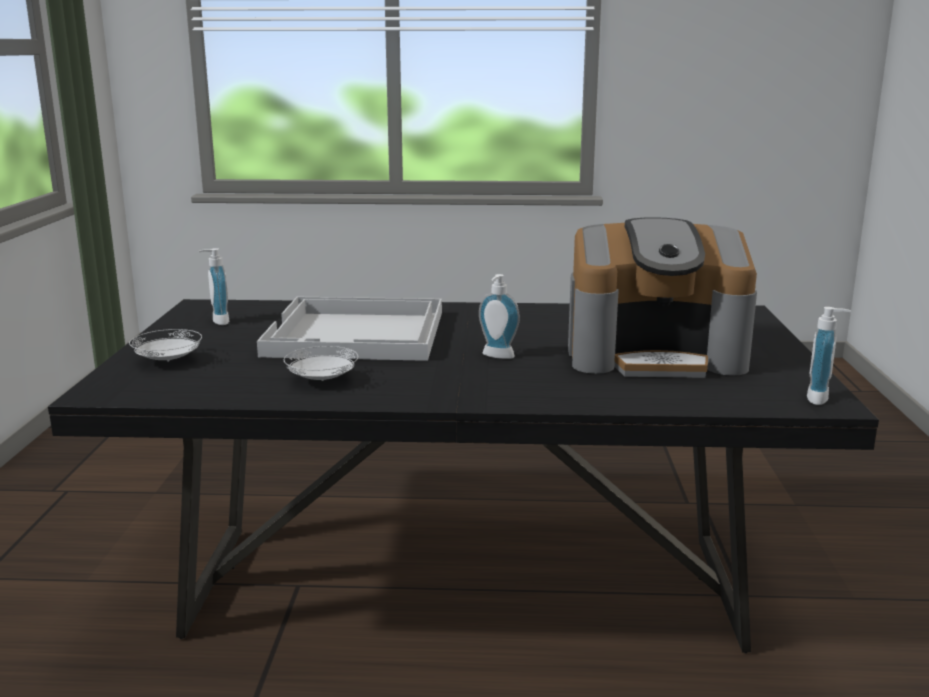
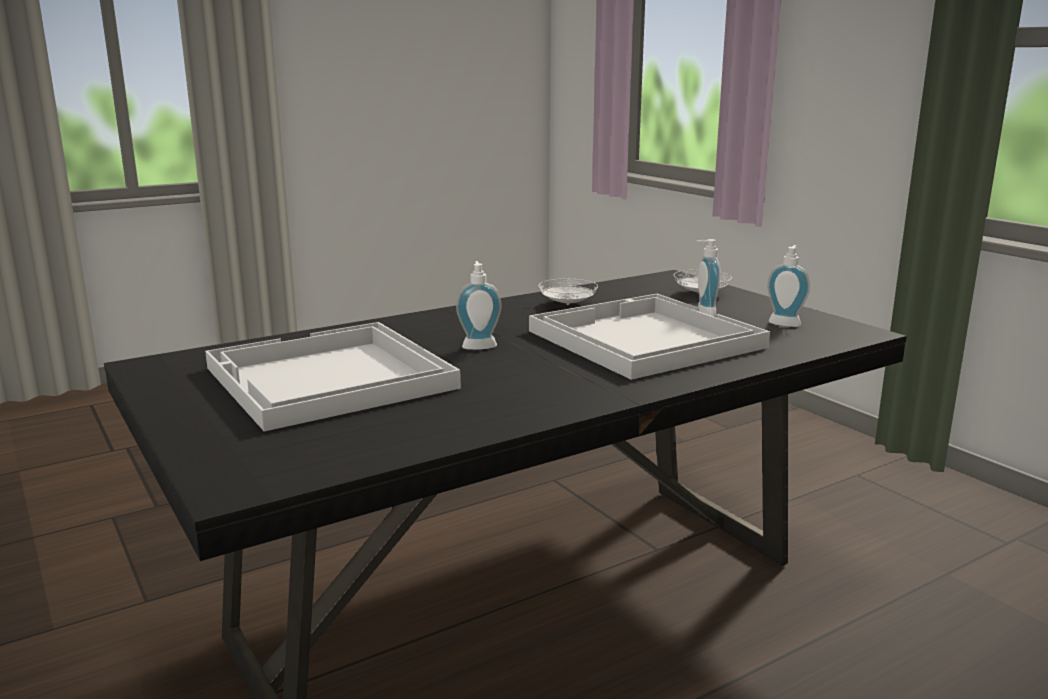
camera: 145 degrees right, 0 degrees up
(655, 355) = (328, 379): coffee machine -> white tray
(822, 399) = (149, 368): soap dispenser -> soap dispenser (703, 313)

